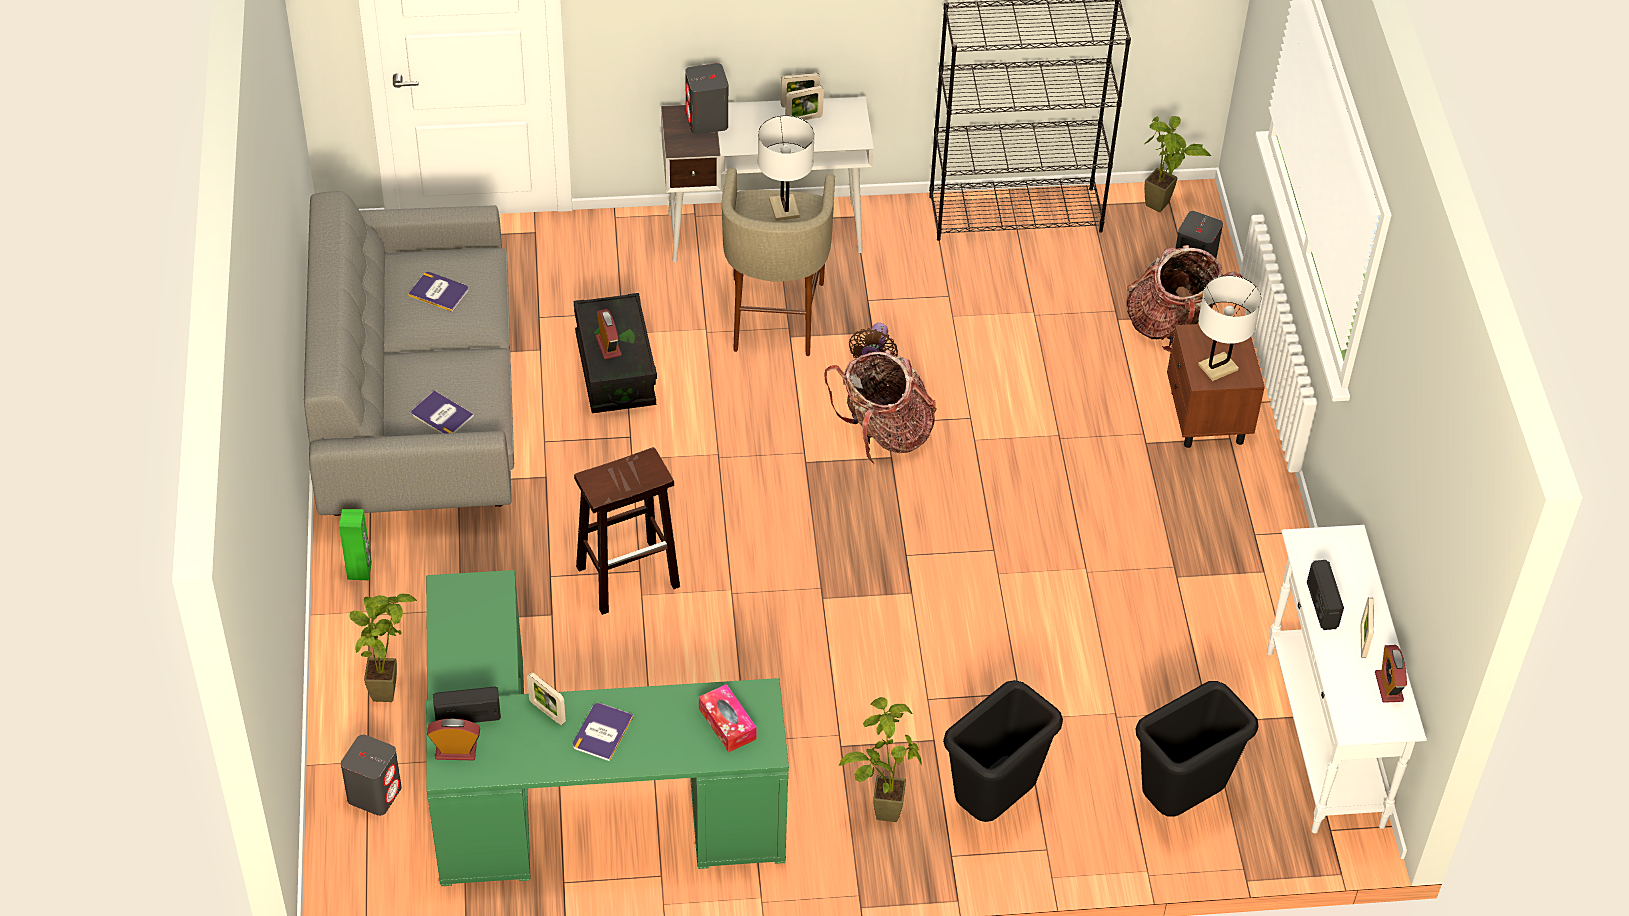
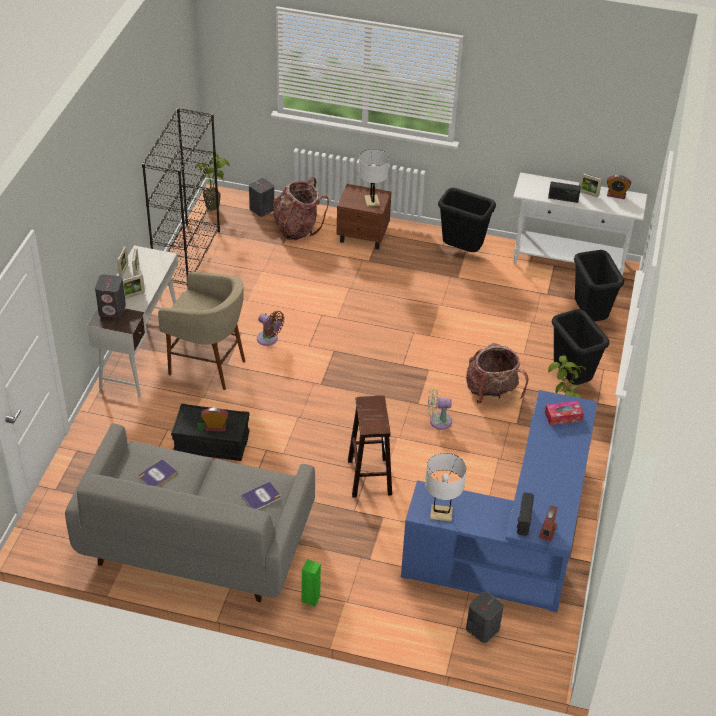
camera: 70 degrees left, 5 degrees down
(388, 685) = (405, 604): potted plant -> none
(547, 712) = (532, 486): picture frame -> picture frame (133, 295)
(571, 799) = (515, 540): green desk -> blue desk
(602, 732) = (553, 466): book -> none
(784, 208) = (192, 304): white table lamp -> white table lamp (441, 513)
(794, 634) = (438, 421): none -> beige fan
(884, 434) = (316, 349): backpack -> backpack (492, 392)
(1254, 567) = (462, 251): none -> black trash can

